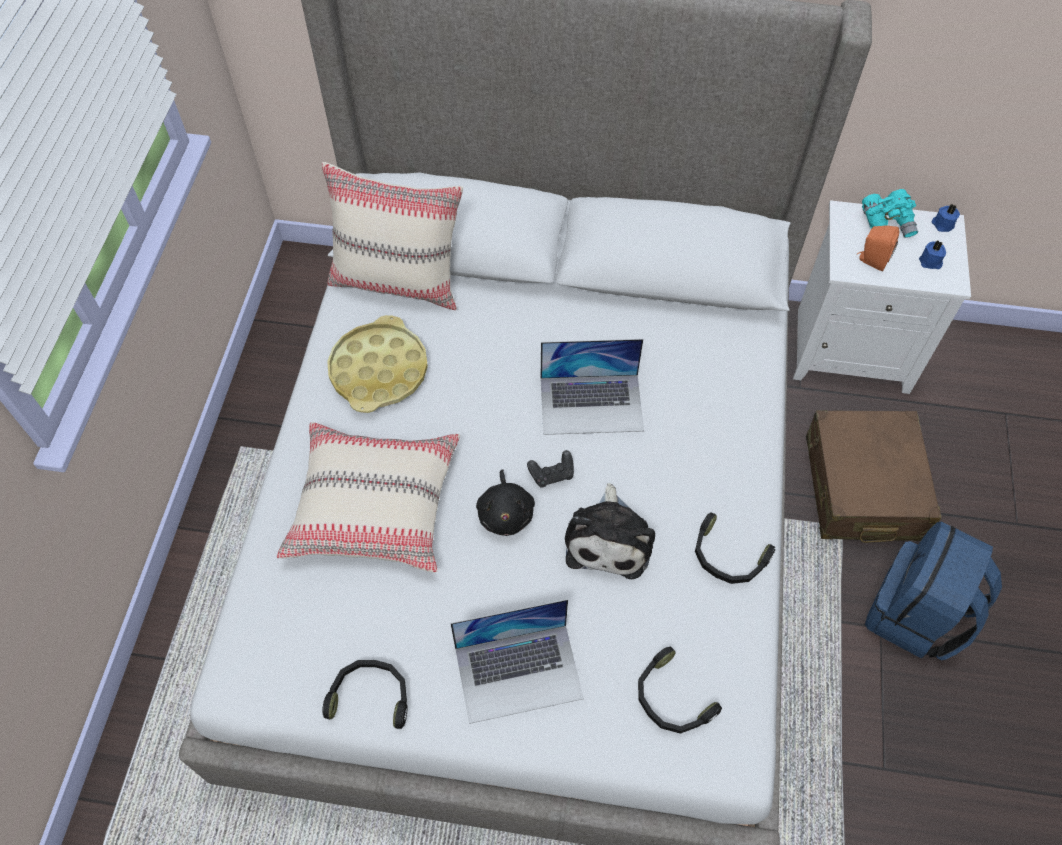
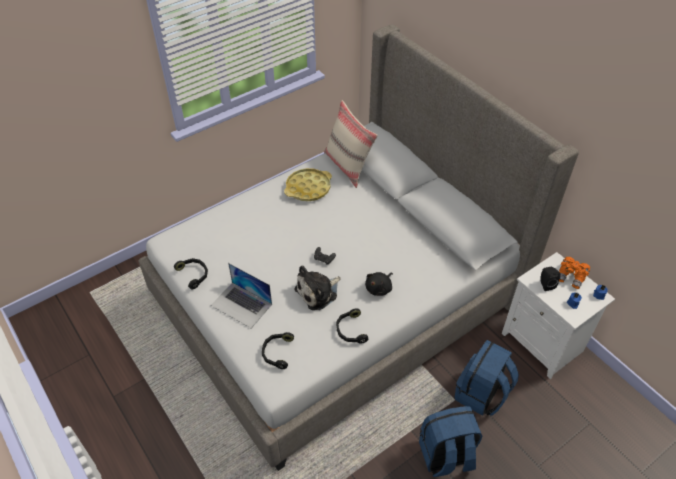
camera: 45 degrees right, 10 degrees down
(374, 505) = (258, 225): beige pillow -> none
(506, 513) = (295, 258): black plush toy -> black plush toy (379, 288)
(591, 404) = (365, 249): laptop -> none
(862, 488) = (481, 394): brown suitcase -> blue backpack
(871, 260) = (545, 284): orange speaker -> black speaker
(887, 224) = (571, 277): turquoise binoculars -> orange binoculars

